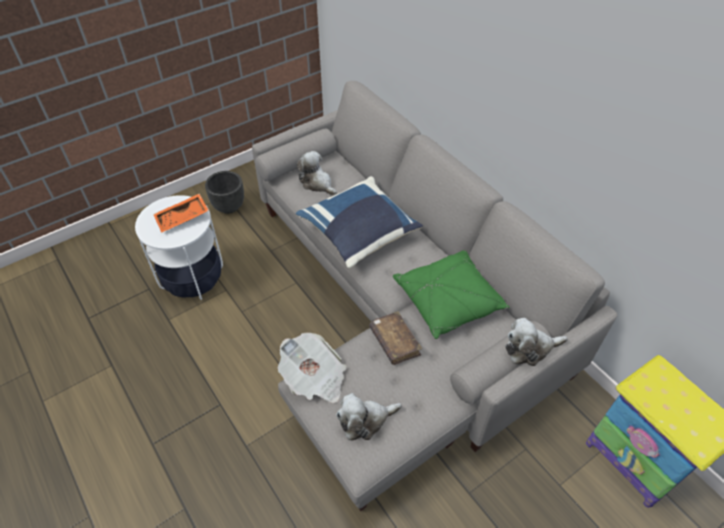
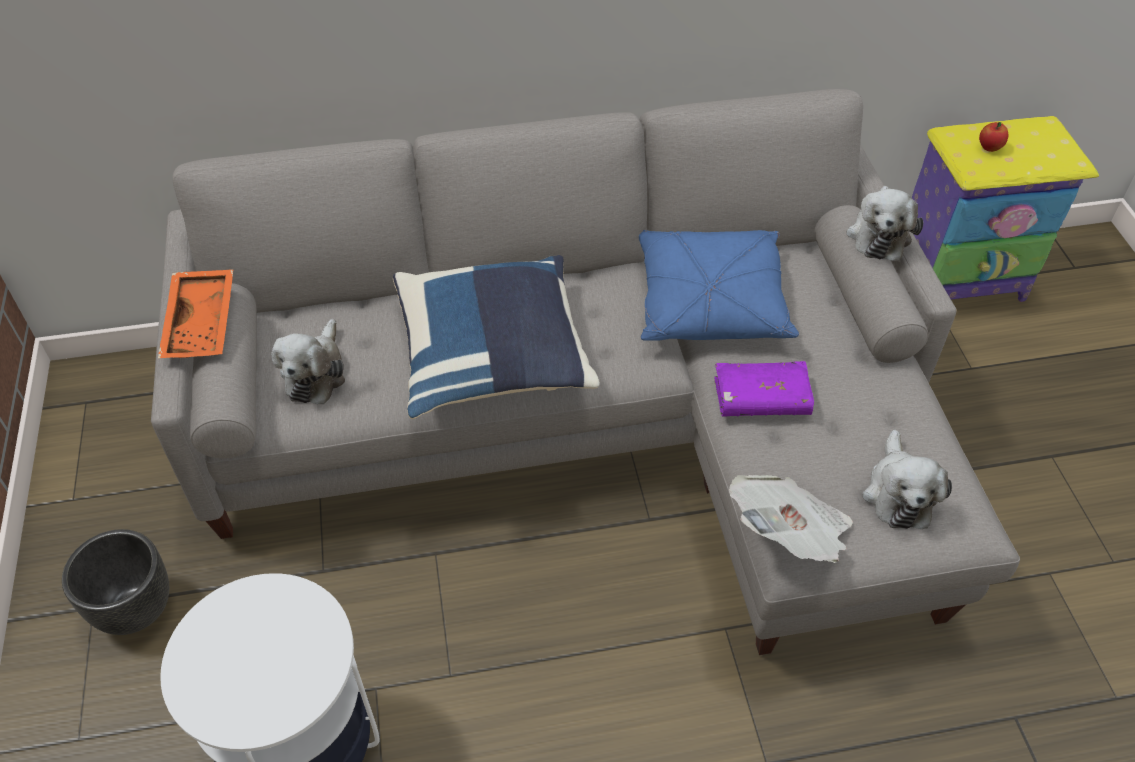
camera: 65 degrees left, 0 degrees up
(182, 218) = (266, 633): orange tray -> orange tray (203, 323)
(317, 183) = (316, 373): plush toy -> plush toy turned 60 degrees counterclockwise
(394, 342) = (761, 399): brown book -> purple book
(448, 301) = (709, 303): green pillow -> blue pillow
(668, 392) = (989, 147): none -> apple

